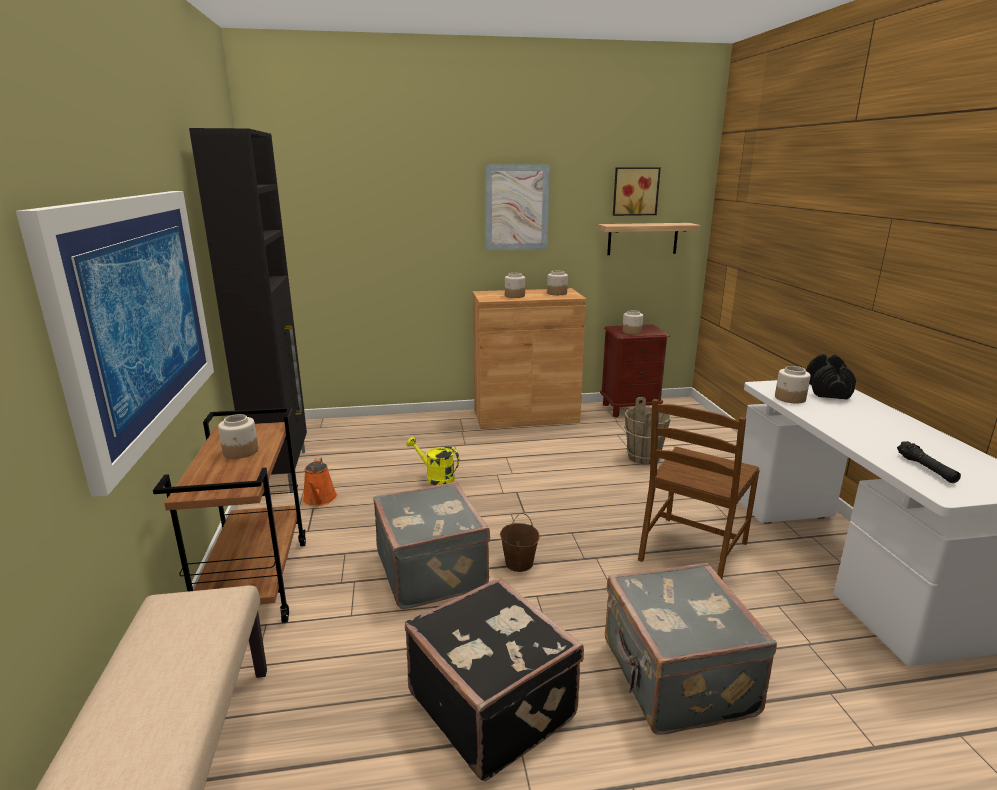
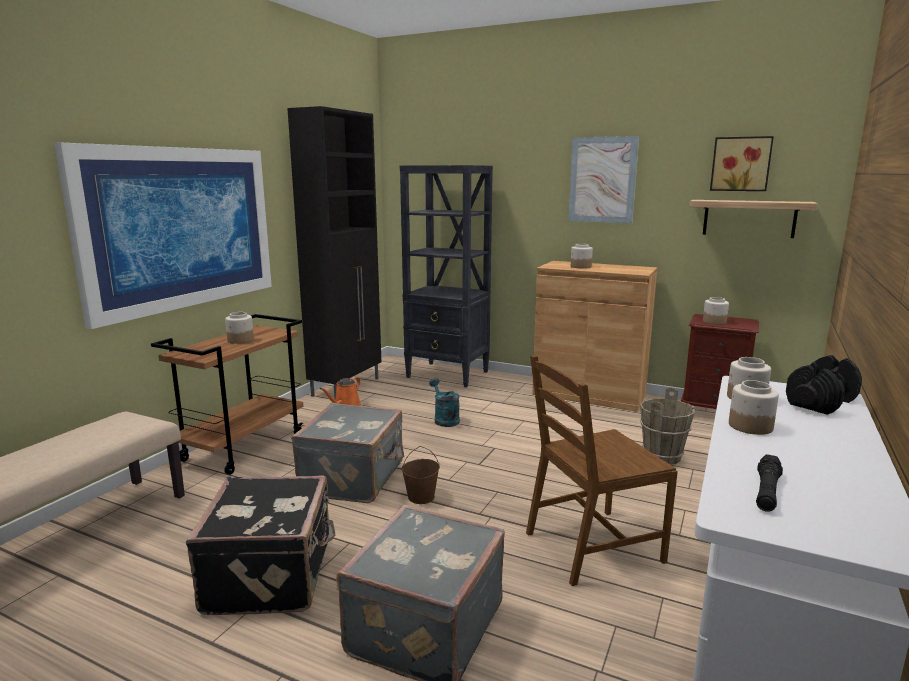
camera: 35 degrees right, 5 degrees down
(375, 428) = (448, 375): none -> black bookcase
(435, 477) = (444, 419): yellow watering can -> turquoise watering can
(556, 293) = (628, 269): jar -> jar (749, 426)

